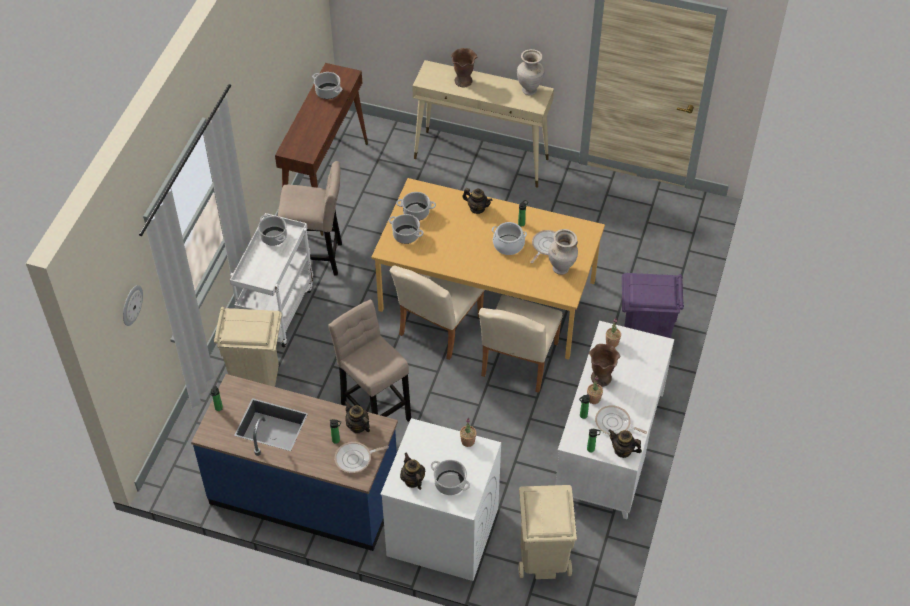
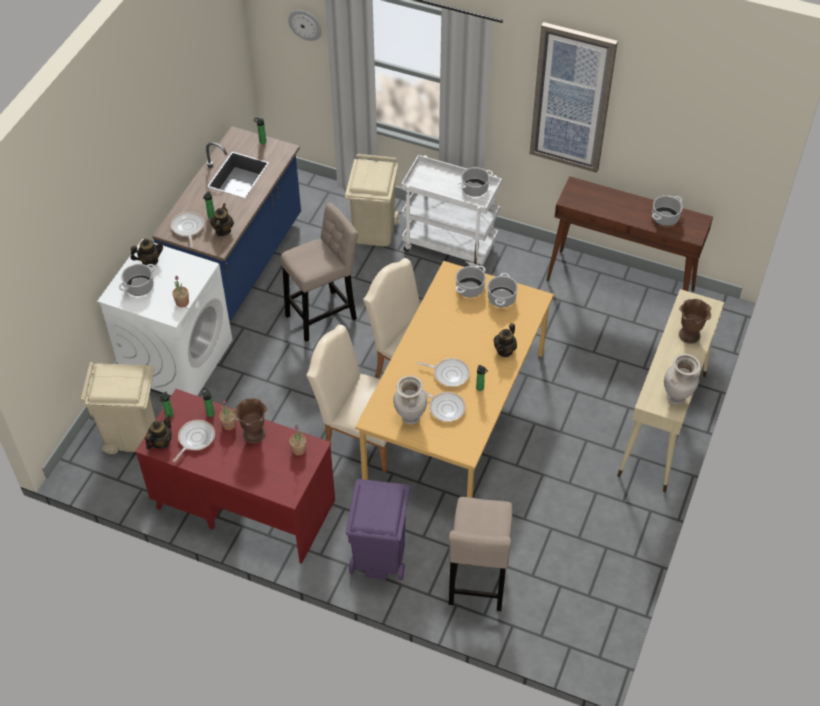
camera: 95 degrees right, 0 degrees up
(255, 94) = (572, 98): none -> picture
(316, 258) = (515, 275): beige stool -> beige stool (477, 582)
(357, 426) = (223, 230): teapot -> teapot turned 45 degrees counterclockwise
(508, 245) = (449, 374): cooking pot -> frying pan
(610, 448) = (243, 504): white desk -> red desk

